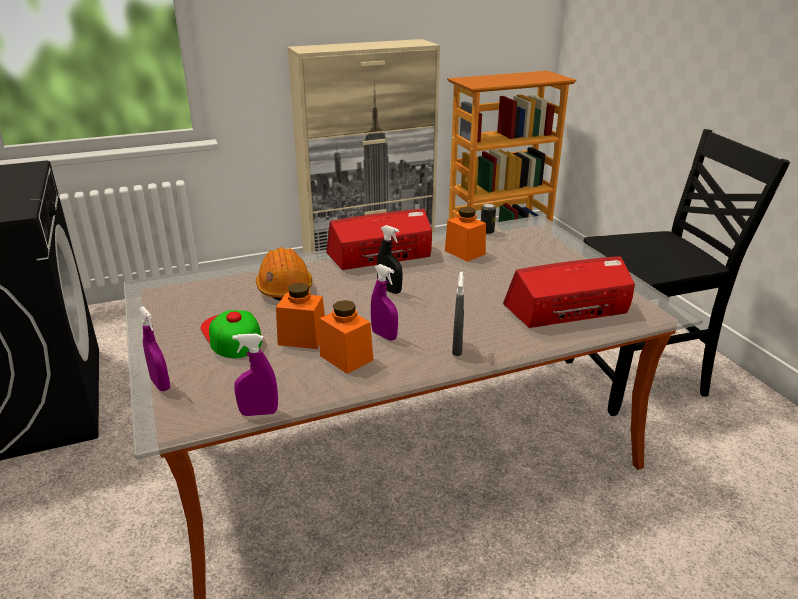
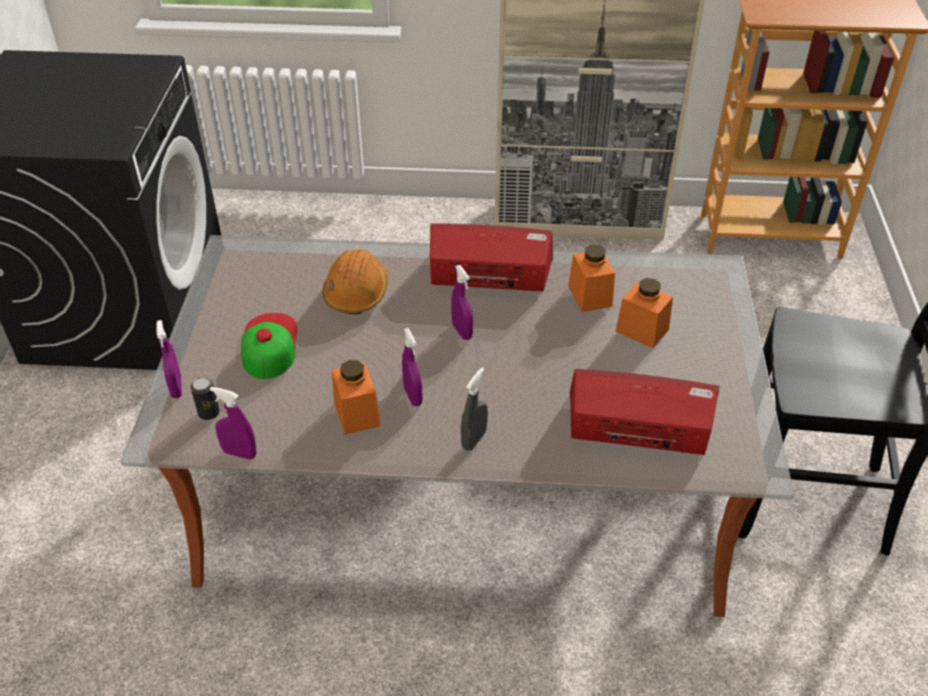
camera: 25 degrees right, 15 degrees up
(302, 338) = (331, 372): orange jar -> orange jar (642, 330)
(389, 290) = (462, 331): black spray bottle -> purple spray bottle
(487, 232) = (644, 267): can -> can (209, 413)

